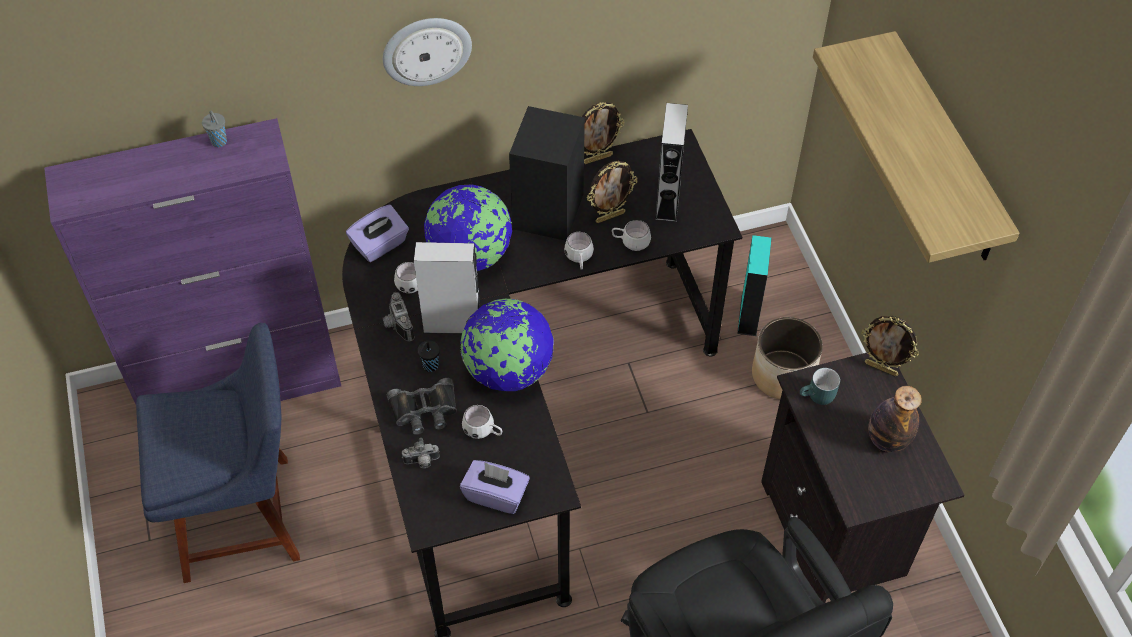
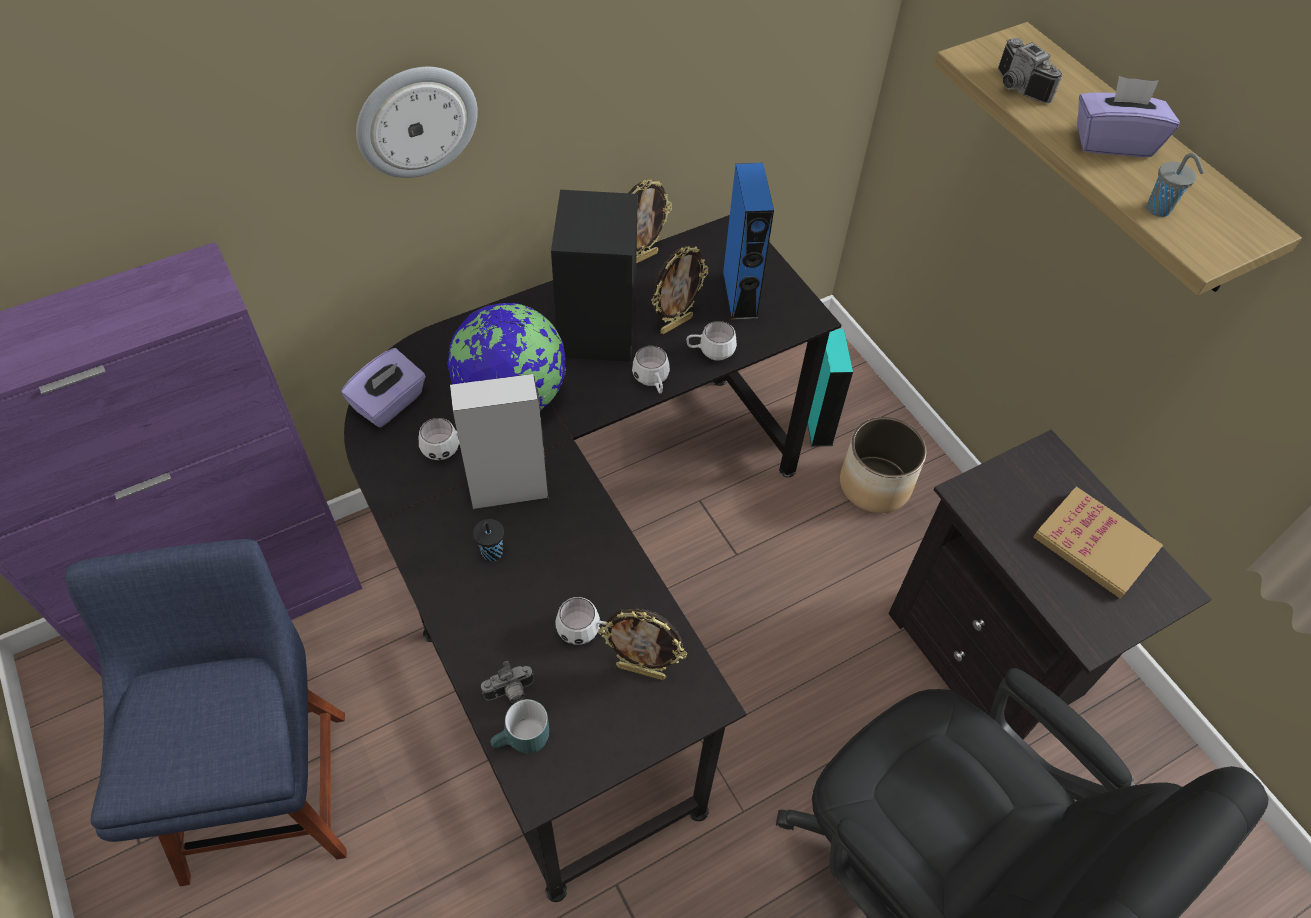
camera: 15 degrees left, 0 degrees up
(219, 142) = (133, 285): grey cup -> grey cup (1159, 210)
(245, 517) = (266, 784): blue chair -> blue chair turned 75 degrees counterclockwise
(396, 325) = (433, 505): camera -> camera (1016, 88)
(424, 410) = (498, 617): black binoculars -> none
(496, 495) = (626, 721): purple tissue box -> purple tissue box (1112, 142)
(508, 371) = (598, 541): globe -> none
(668, 200) = (739, 294): grey speaker -> blue speaker
(818, 397) = (993, 506): turquoise mug -> turquoise mug (523, 741)
(881, 368) = (1054, 456): picture frame -> picture frame (641, 670)
(887, 439) = (1095, 544): bottle -> book

